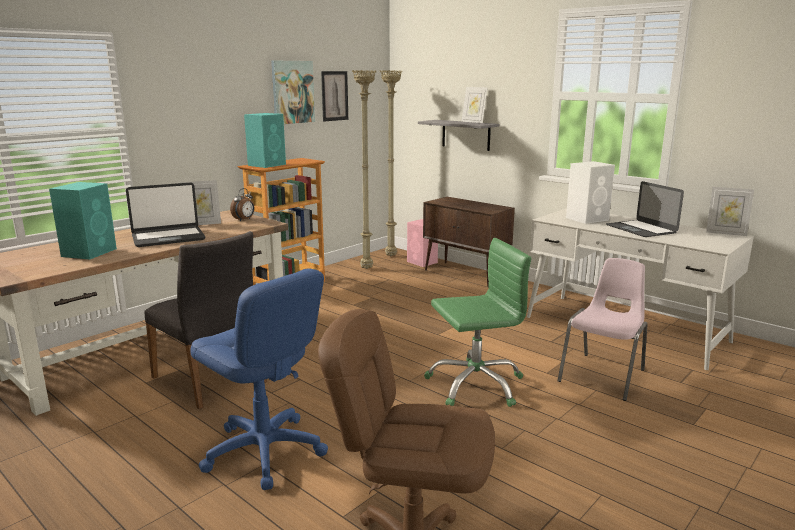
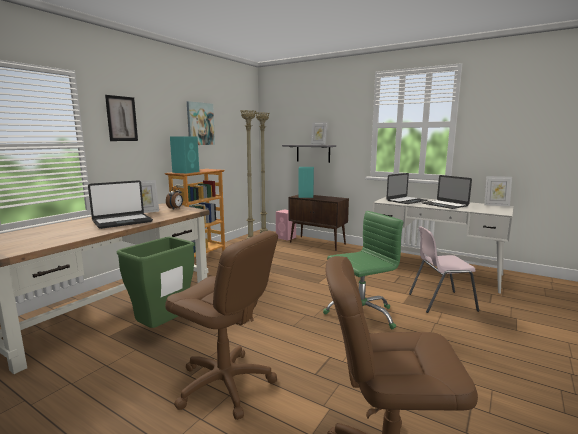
camera: 10 degrees left, 5 degrees down
(90, 252) = (60, 233): turquoise speaker -> turquoise speaker (306, 196)
(211, 379) = (163, 328): grey chair -> green trash can
(264, 451) = (225, 384): blue office chair -> brown office chair
(334, 96) = (226, 128): picture -> picture (121, 118)
(588, 219) = (406, 200): white speaker -> laptop
(603, 375) = (440, 302): pink chair -> pink chair turned 120 degrees counterclockwise

